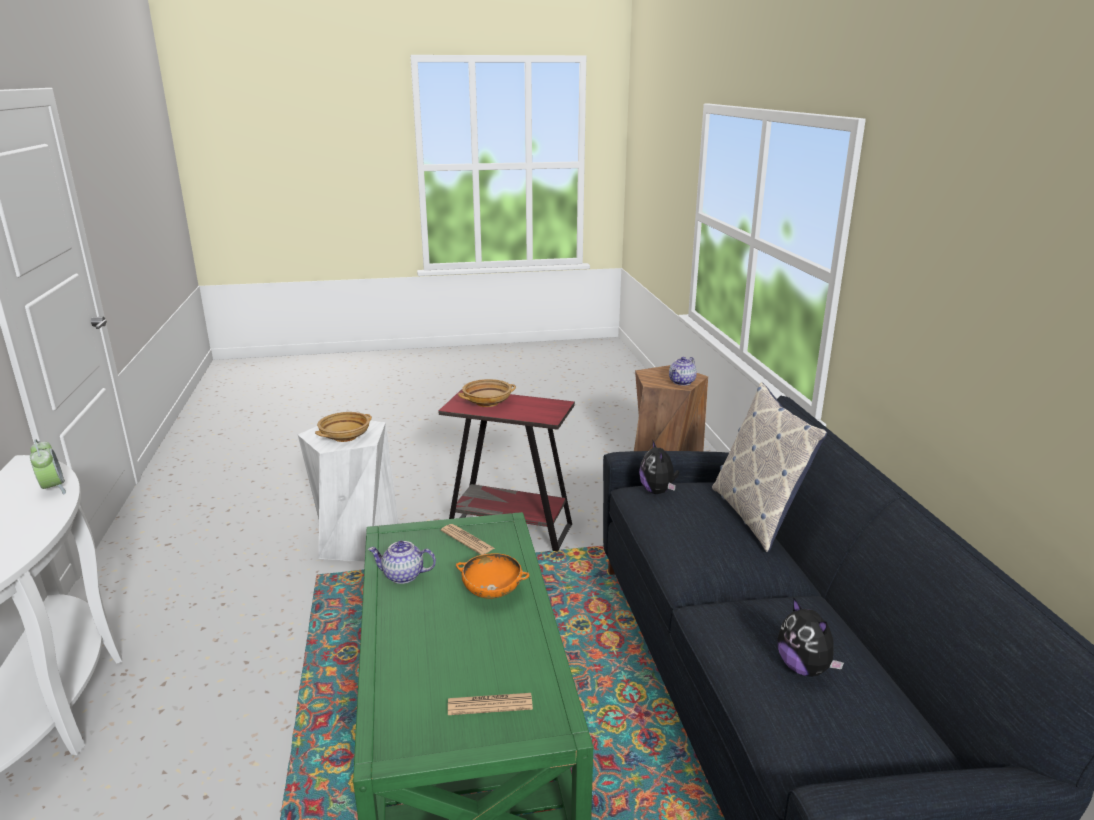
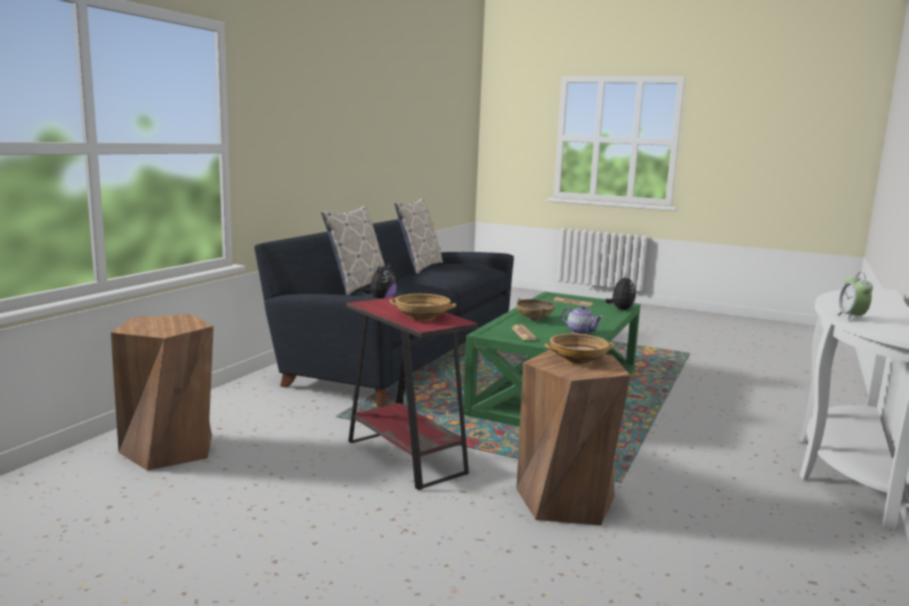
camera: 145 degrees left, 10 degrees down
(356, 540) = (566, 500): white stool -> brown stool
(492, 591) = (534, 319): orange bowl -> beige bowl
(682, 382) = (172, 319): teapot -> none
(804, 668) = (453, 267): plush toy -> plush toy (620, 309)
(869, 652) = (419, 267): none -> pillow

